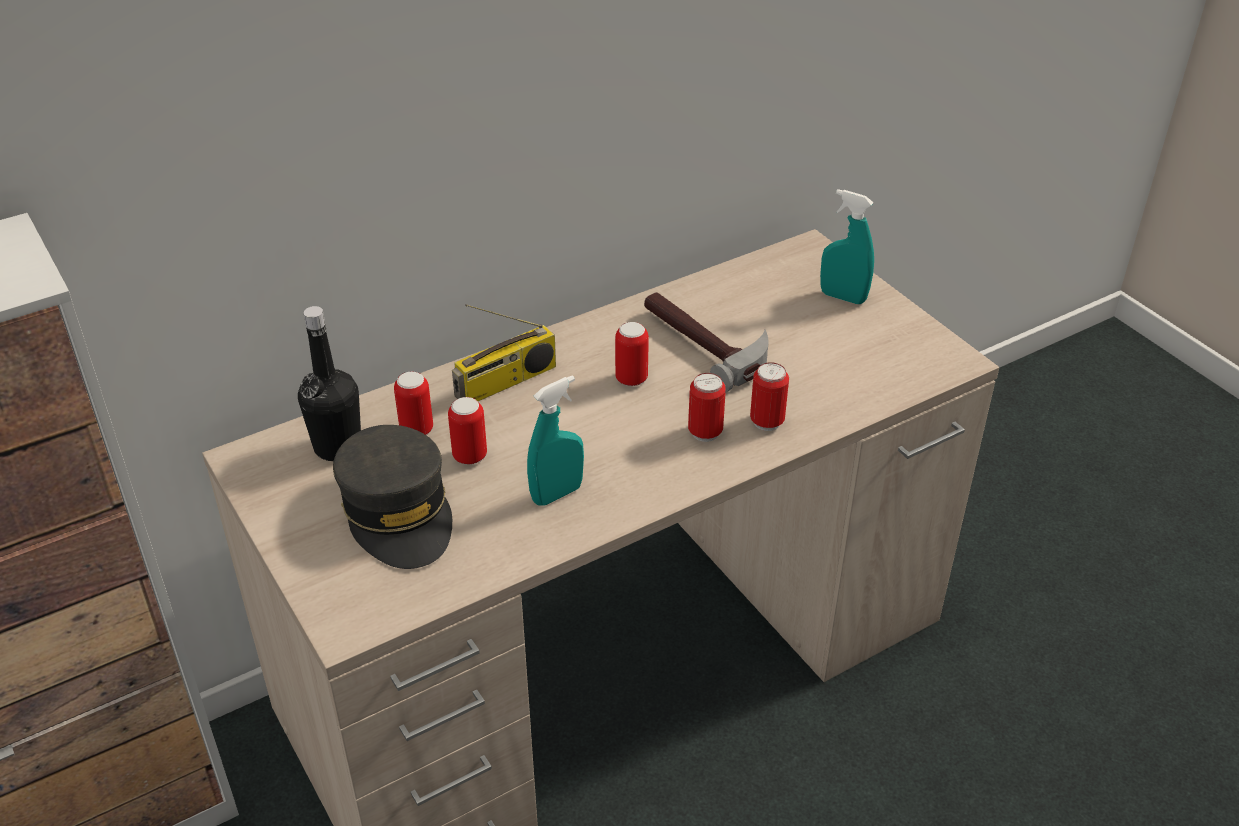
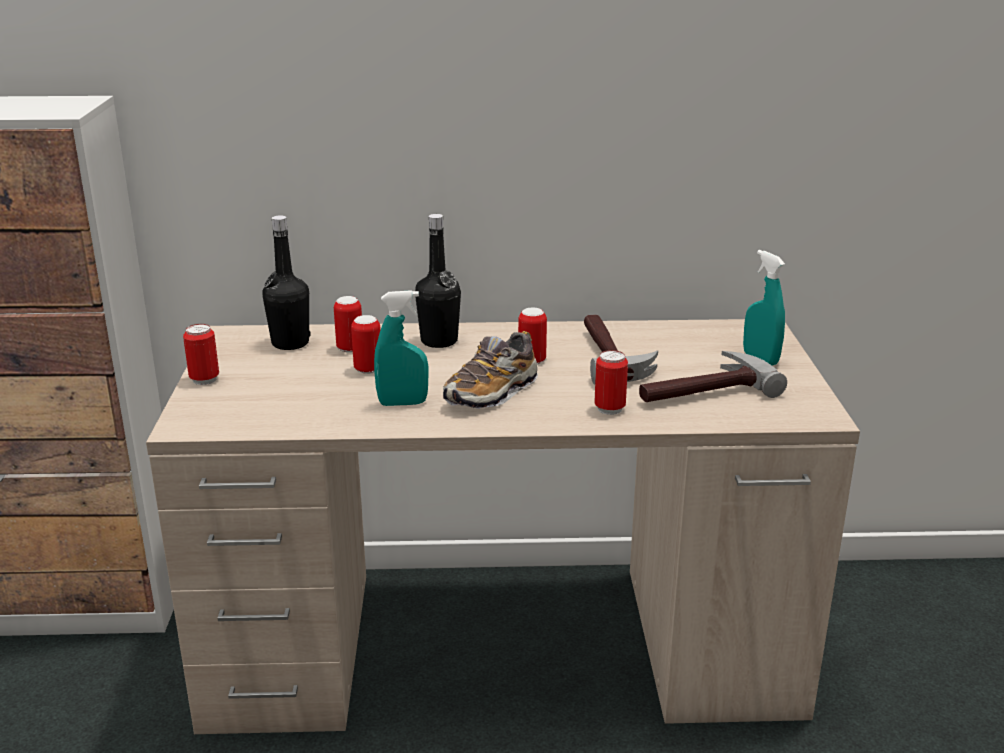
camera: 30 degrees right, 15 degrees down
(398, 512) = (287, 383): grey cap -> none
(506, 382) = (439, 341): radio -> black bottle
(634, 443) = (492, 393): none -> shoe
(705, 432) = (552, 402): can -> can (204, 380)
(831, 363) = (704, 391): none -> hammer

